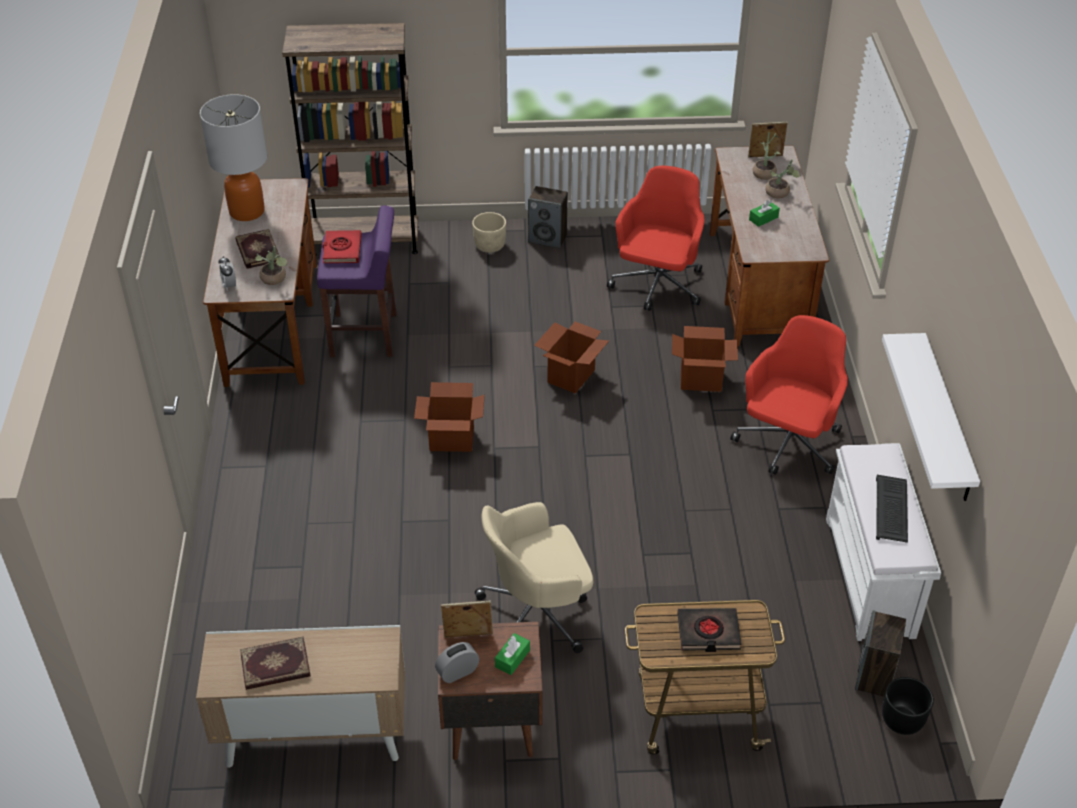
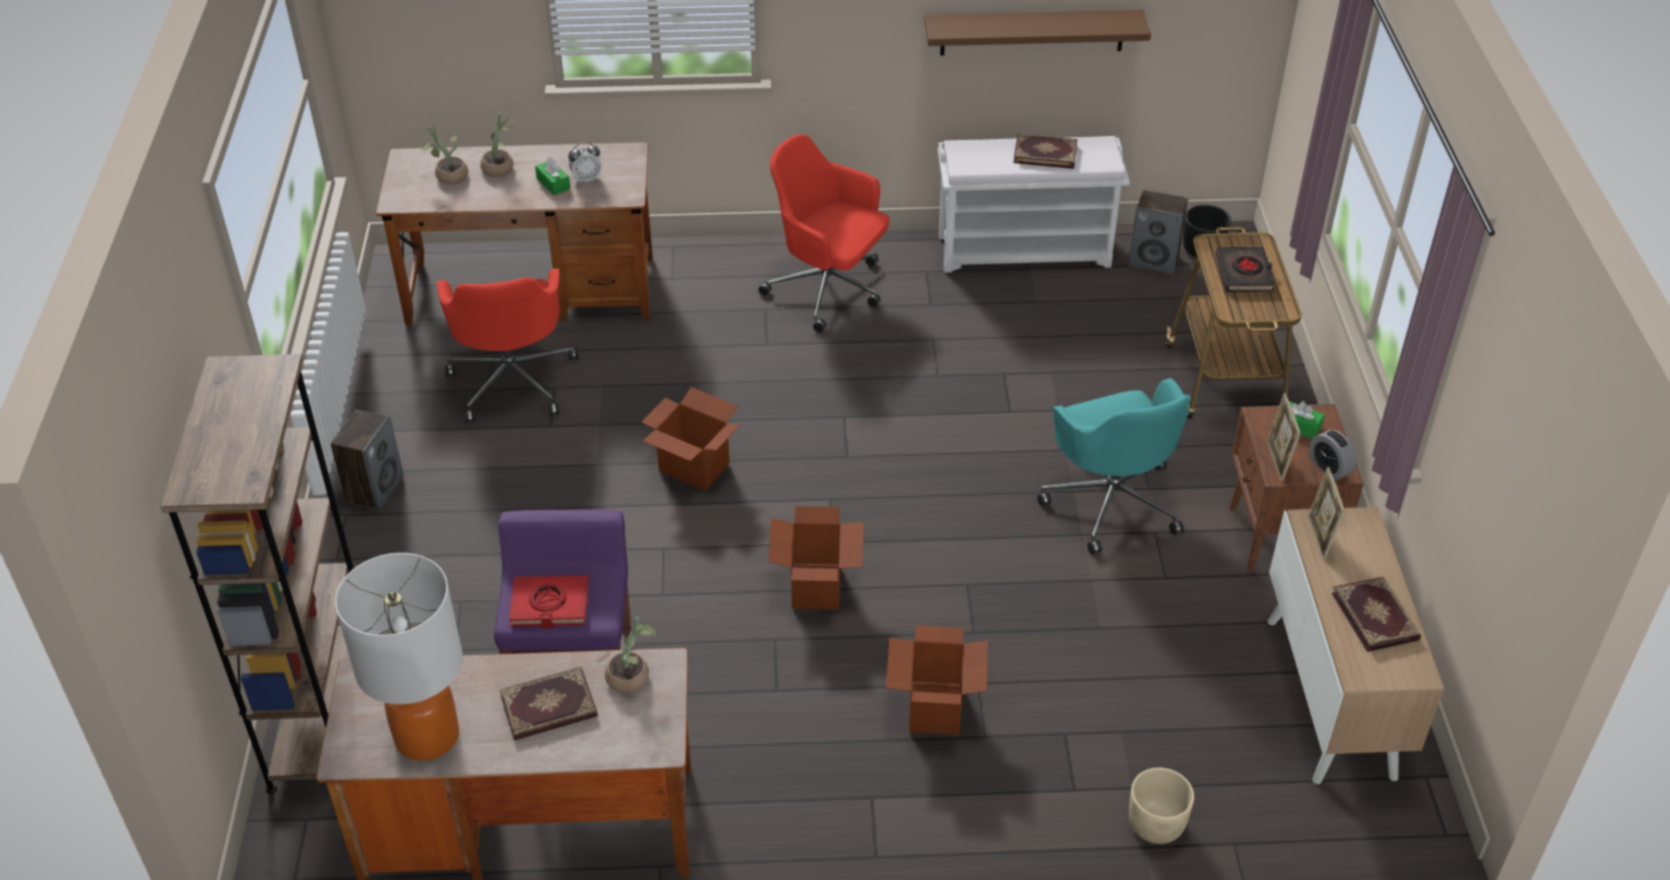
camera: 90 degrees left, 0 degrees up
(229, 285) = (642, 735): alarm clock -> alarm clock (586, 178)
(490, 246) = (377, 555): beige planter -> beige planter (1156, 824)
(537, 613) = (1111, 501): beige office chair -> turquoise office chair
(657, 286) = (513, 380): red office chair -> red office chair turned 120 degrees counterclockwise
(701, 379) = (710, 350): cardboard box -> cardboard box (935, 708)
(765, 157) = (413, 173): picture frame -> picture frame (1319, 538)
(892, 511) = (1045, 153): keyboard -> book
(947, 419) = (1032, 32): white shelf -> brown shelf

